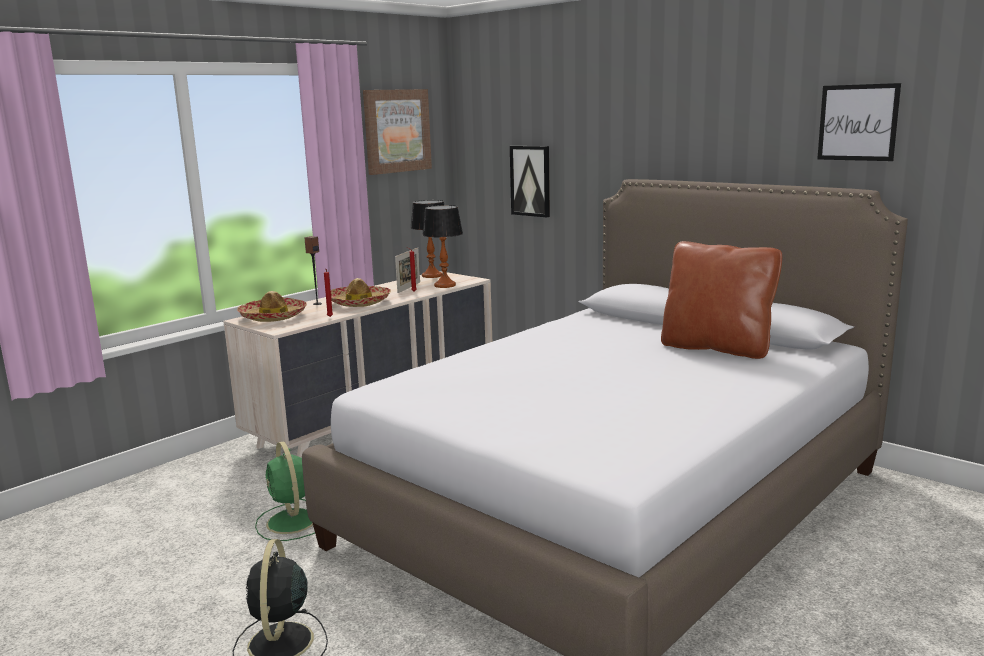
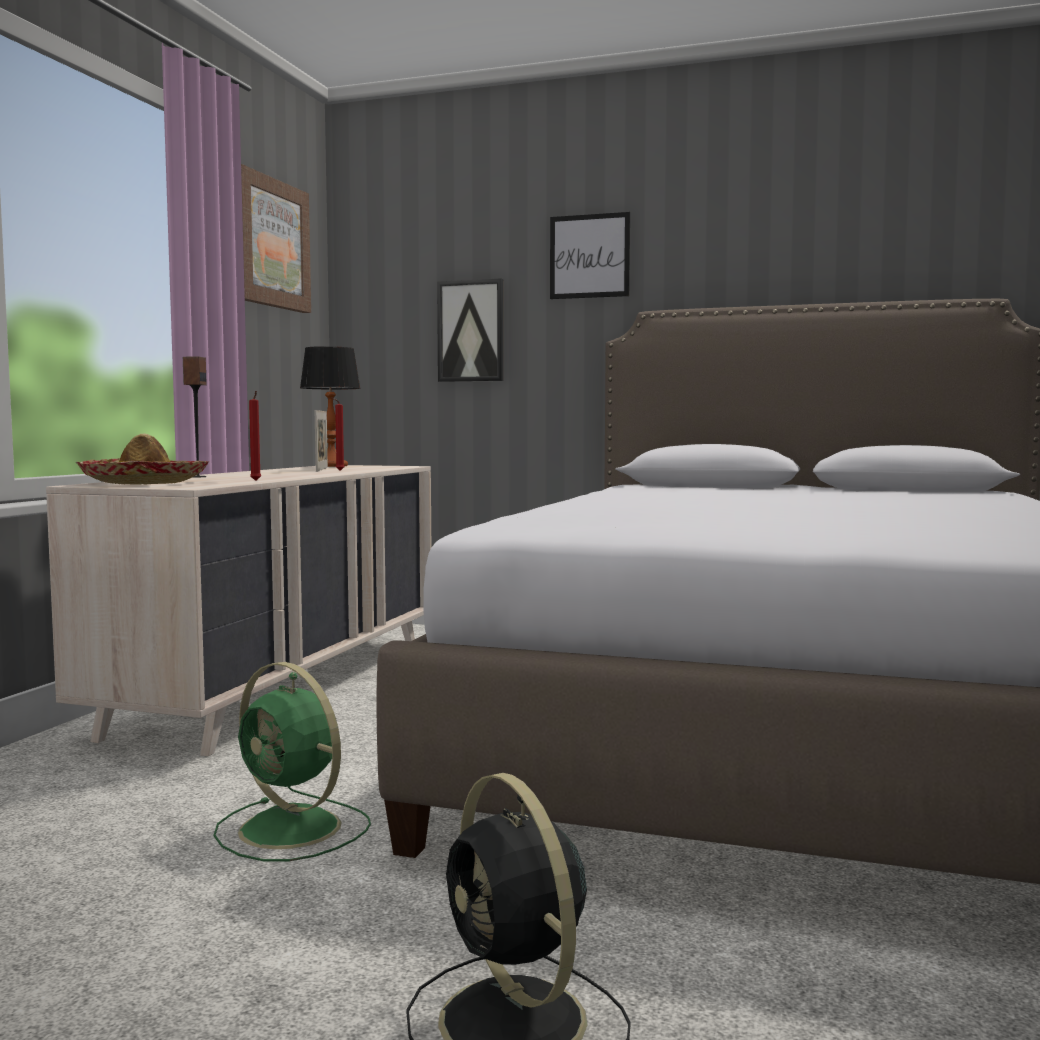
camera: 25 degrees left, 10 degrees down
(359, 303) = (274, 475): hat -> none
(445, 285) = (376, 468): table lamp -> none
(717, 348) = (876, 494): brown pillow -> none
(858, 122) = (964, 222): picture -> picture (589, 256)

